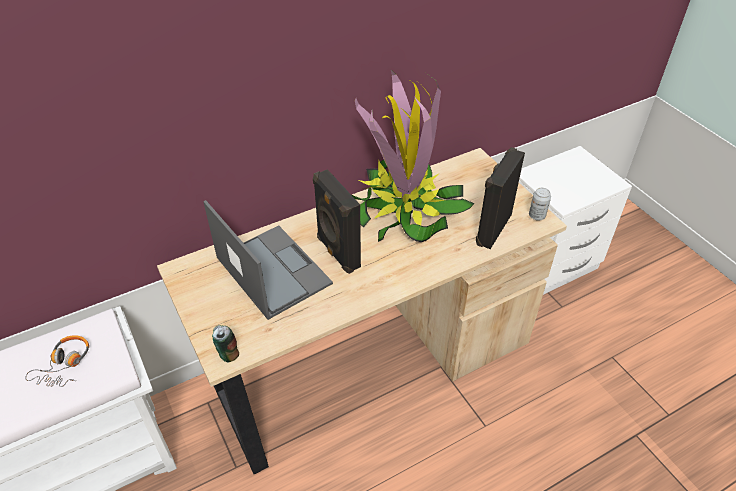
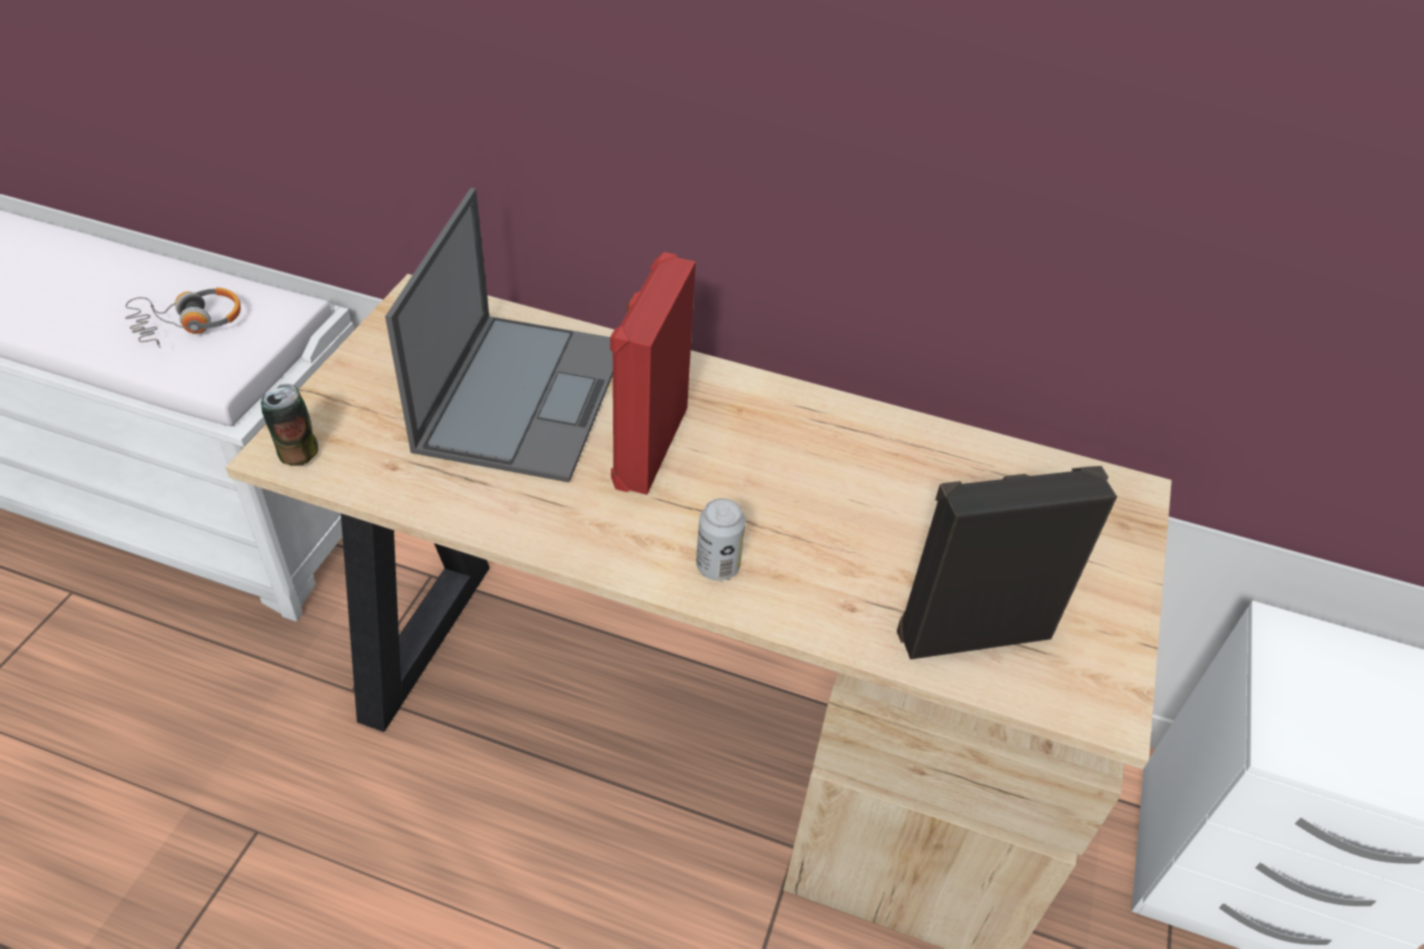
camera: 45 degrees right, 0 degrees up
(337, 253) = (647, 445): black speaker -> red speaker
(403, 210) = (854, 468): potted plant -> none
(537, 216) = (1105, 686): can -> can (717, 566)

